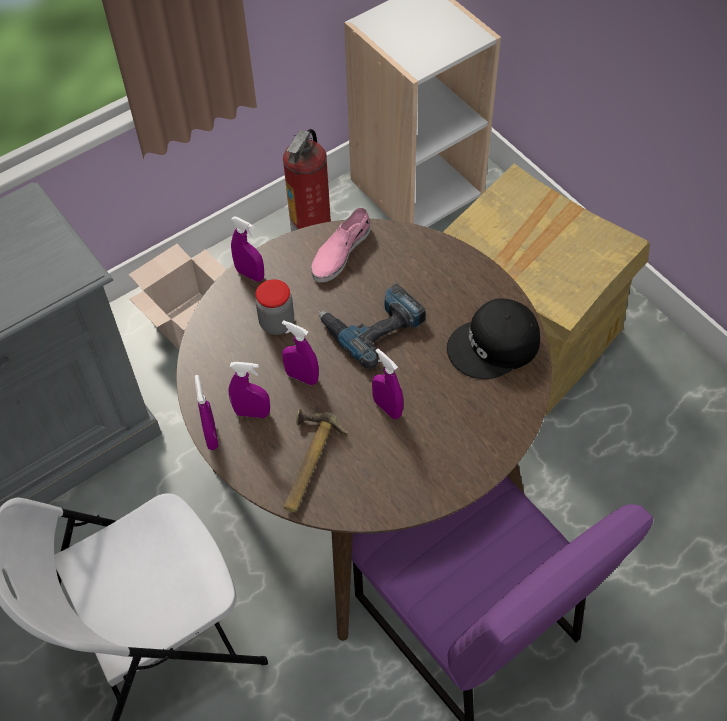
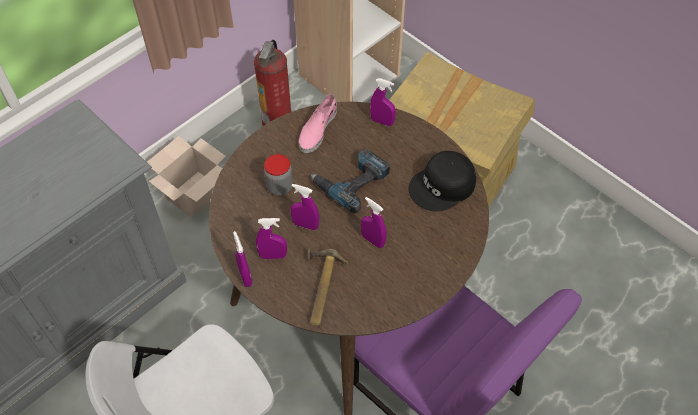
camera: 10 degrees left, 0 degrees up
(250, 274) = (253, 152): purple spray bottle -> purple spray bottle (382, 121)

